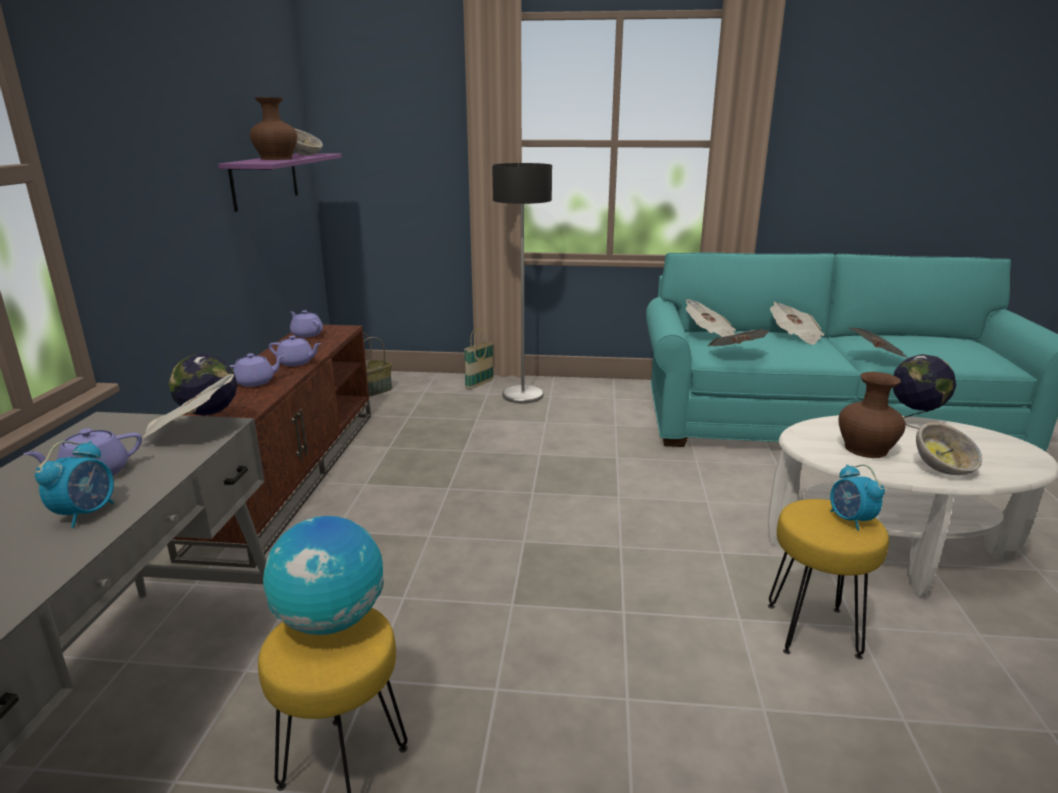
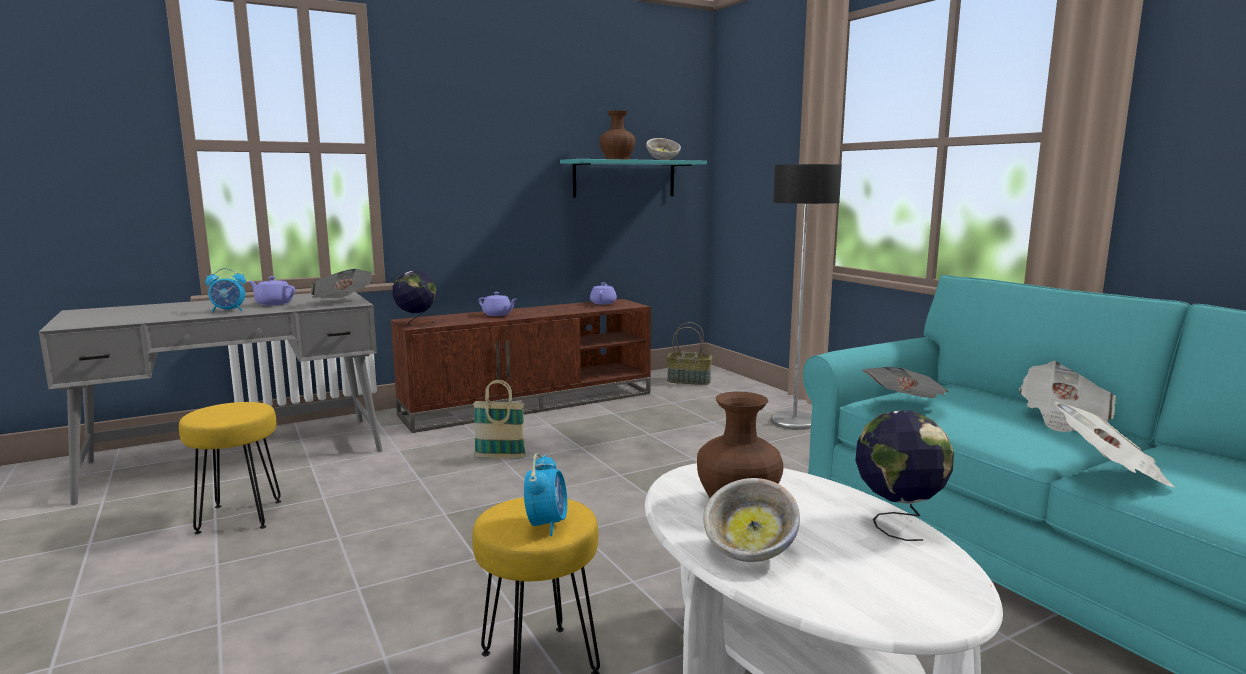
camera: 55 degrees right, 10 degrees down
(265, 180) = (624, 178): purple shelf -> turquoise shelf
(296, 362) = (546, 312): purple teapot -> none
(330, 620) = (246, 407): globe -> none
(479, 384) = (780, 403): basket -> basket (500, 457)
(710, 334) = (945, 387): newspaper -> none
(850, 520) = (547, 524): alarm clock -> alarm clock turned 150 degrees clockwise

